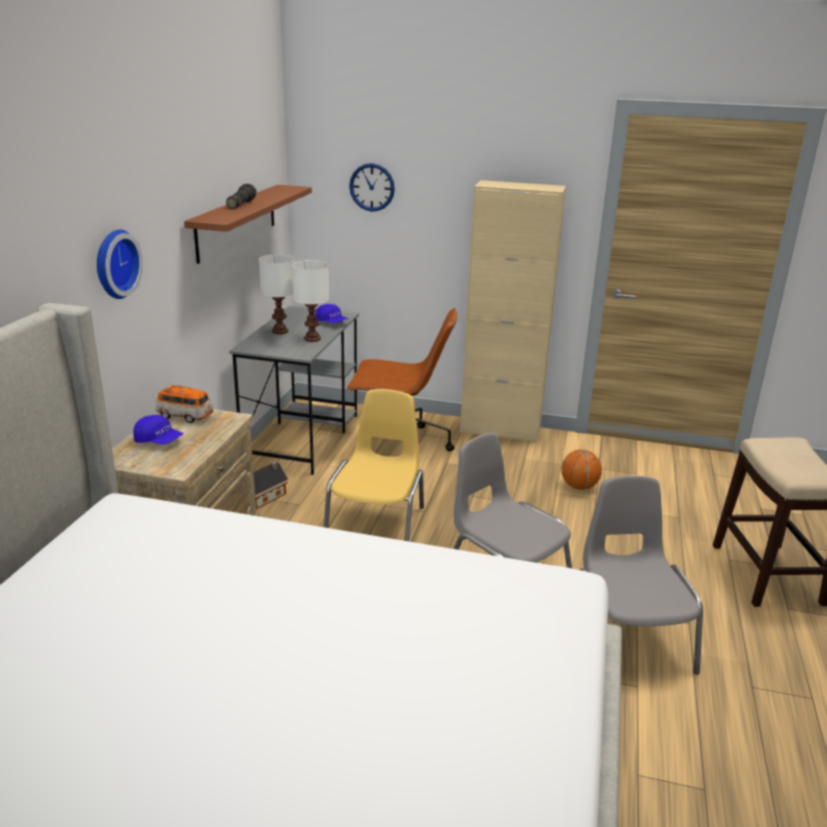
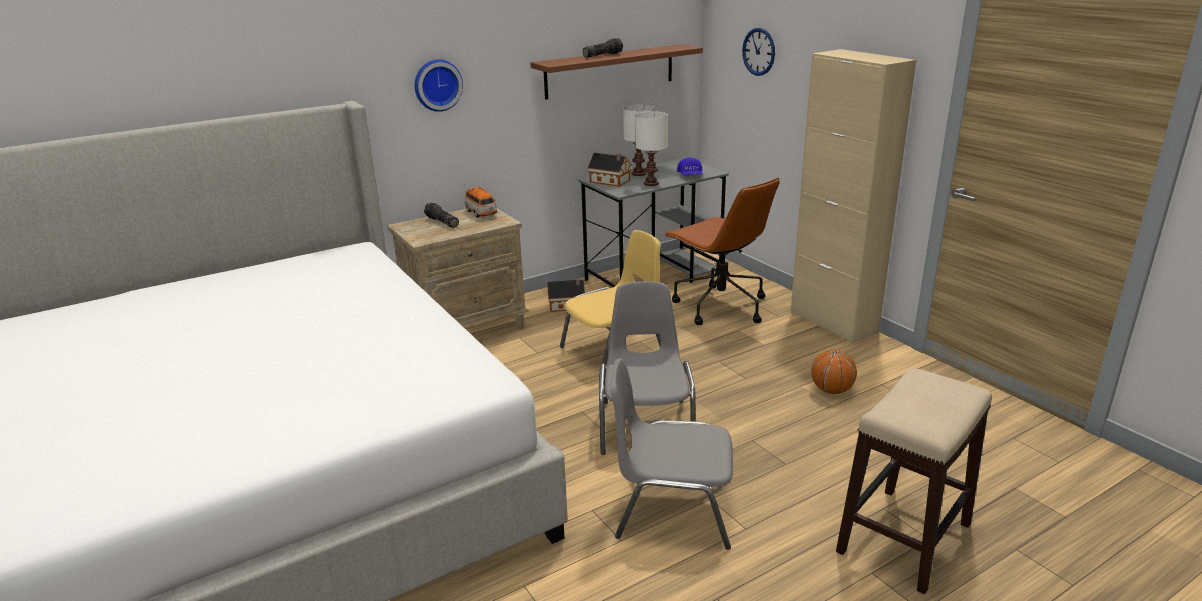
camera: 45 degrees right, 0 degrees up
(159, 441) = (441, 222): blue cap -> flashlight
(269, 345) = (611, 181): none -> toy house
(627, 637) = (672, 509): grey chair -> grey chair turned 120 degrees counterclockwise

